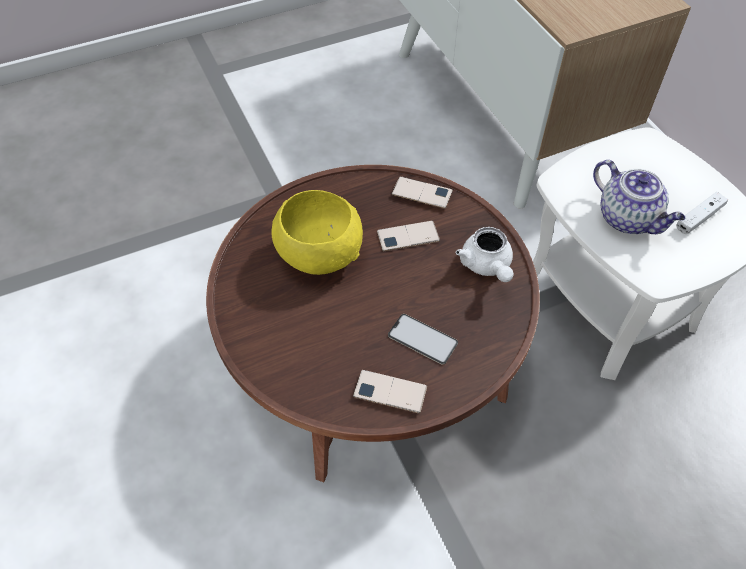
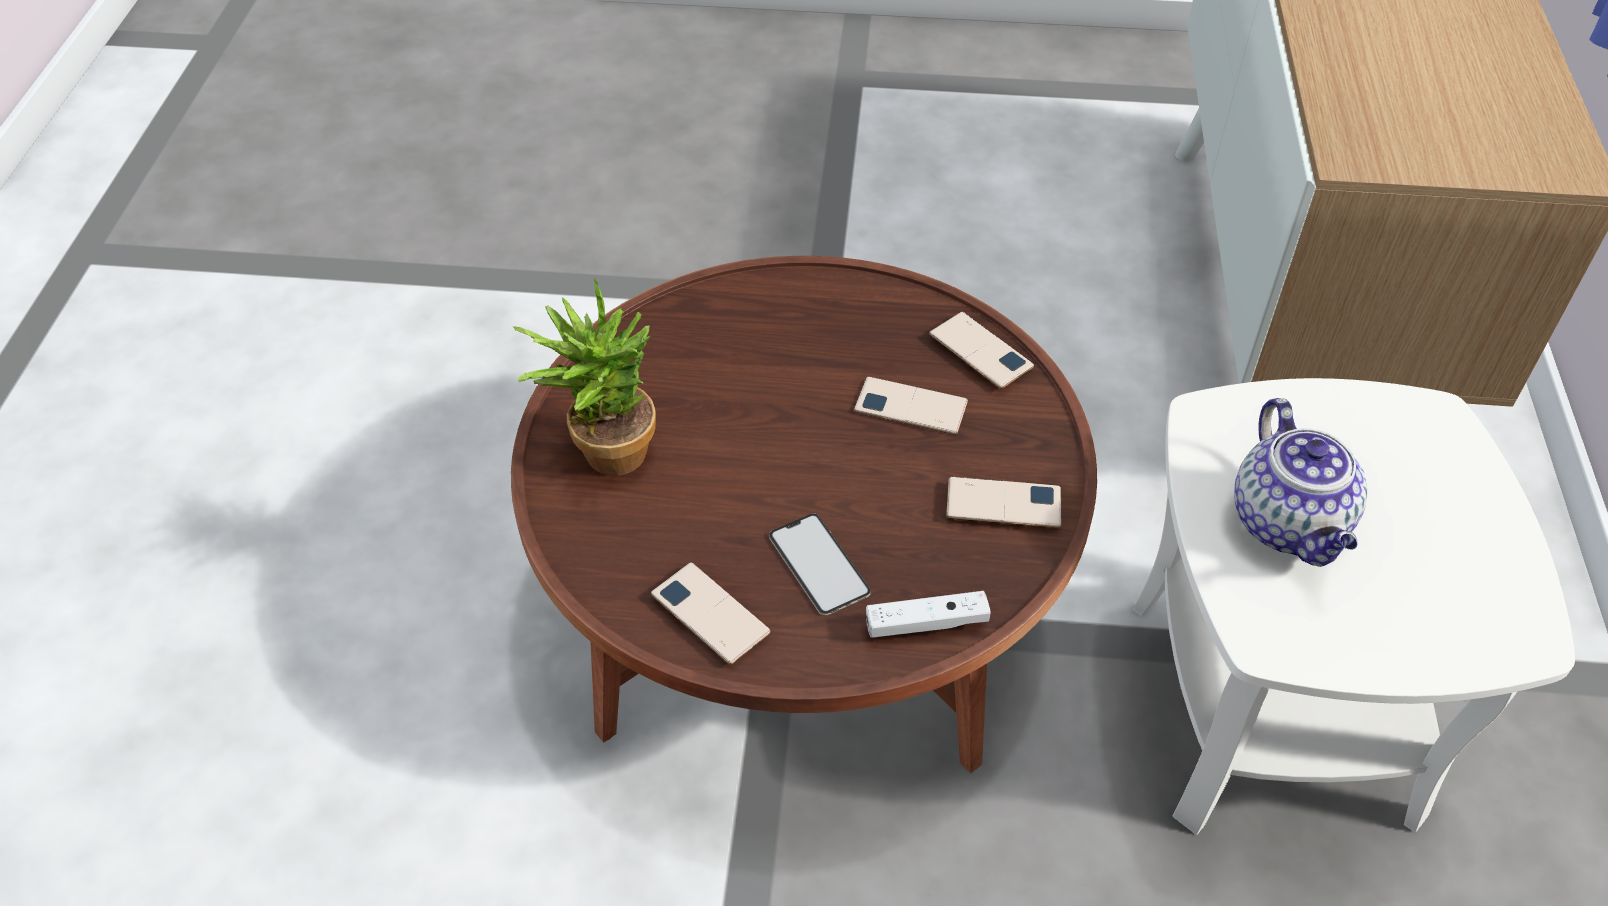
camera: 30 degrees right, 5 degrees down
(269, 331) = (603, 450): none -> potted plant
(318, 255) = (752, 376): yellow bowl -> none
(487, 266) = (1003, 503): white teapot -> phone
(699, 218) = (1431, 579): white game controller -> white game controller (926, 623)

